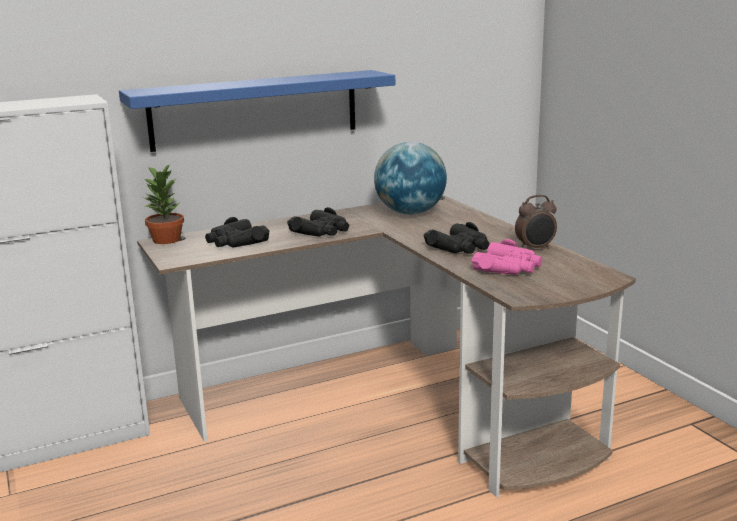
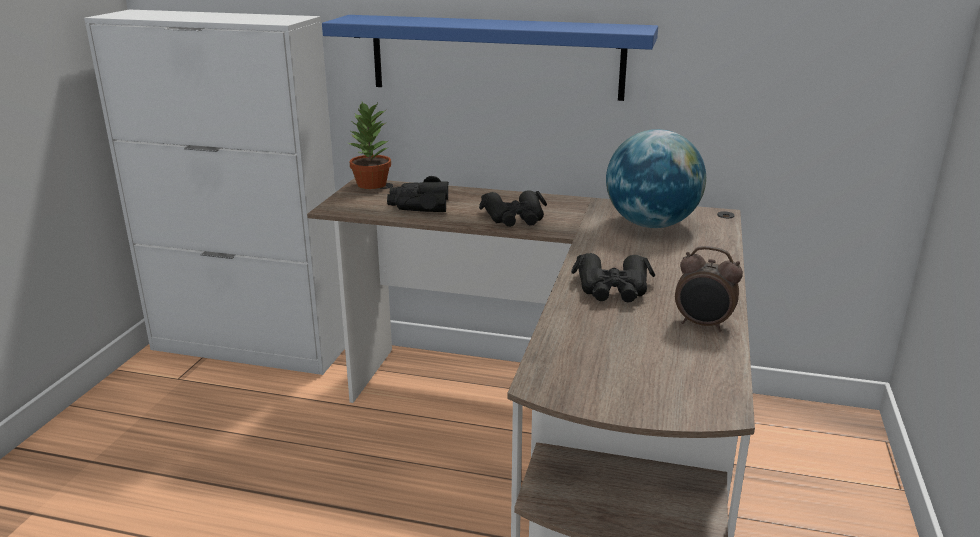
camera: 40 degrees right, 5 degrees up
(508, 268) = (612, 338): pink binoculars -> none

